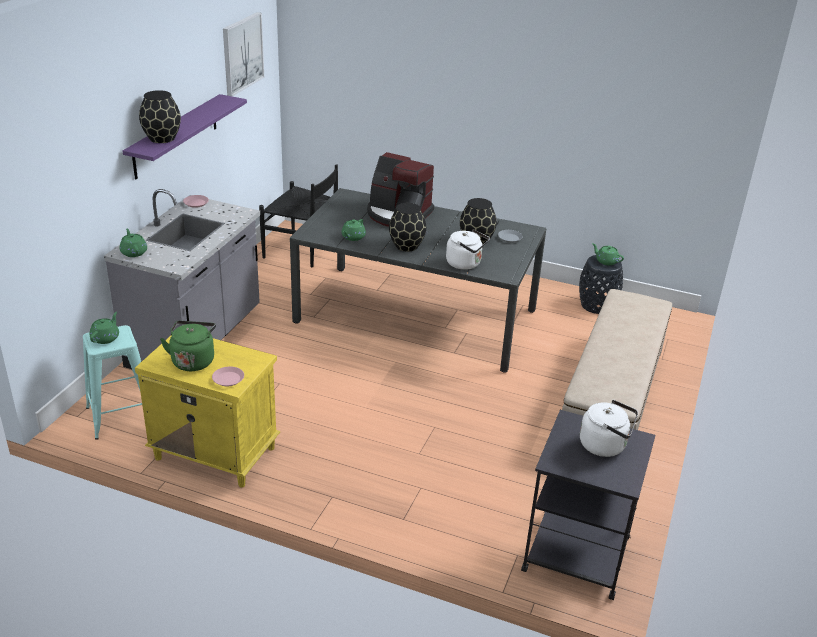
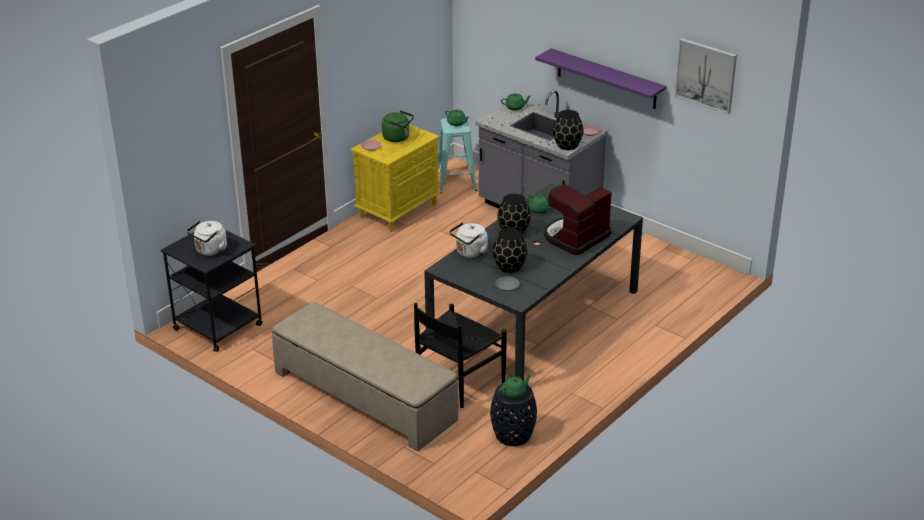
camera: 110 degrees right, 0 degrees up
(161, 138) = (568, 60): black vase -> black vase (567, 145)
(301, 250) = (677, 275): black chair -> black chair (458, 383)

